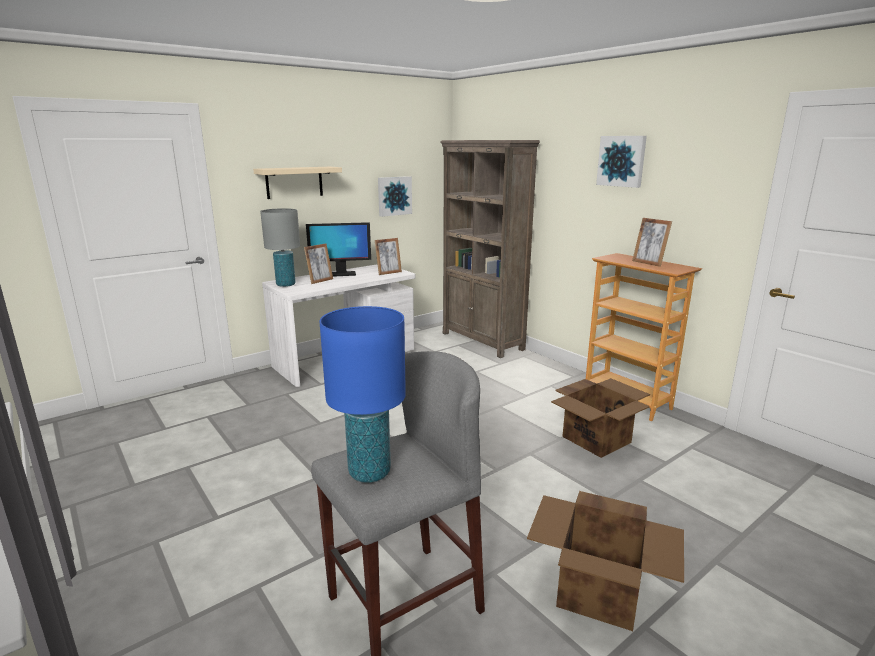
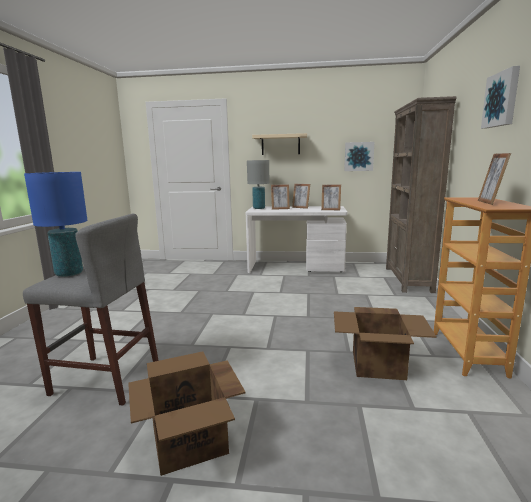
camera: 45 degrees right, 5 degrees down
(341, 274) = (301, 207): monitor -> picture frame

